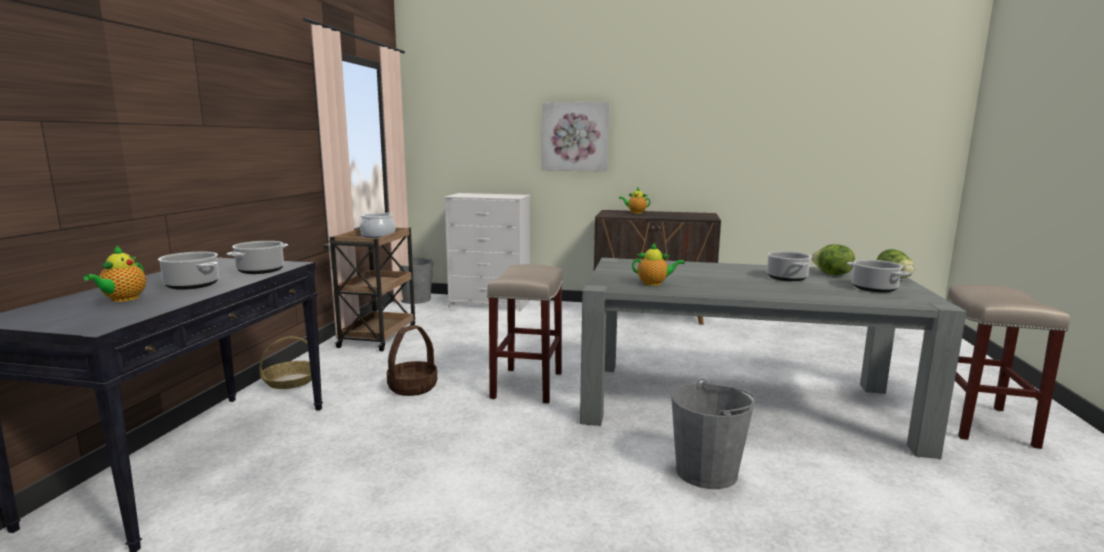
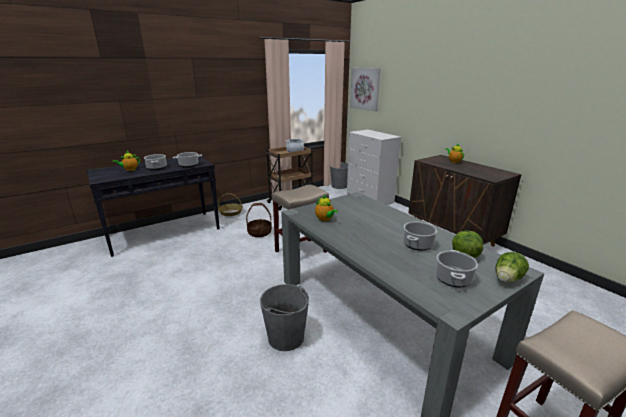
camera: 45 degrees right, 10 degrees up
(575, 136) = (432, 100): picture -> picture (365, 89)

